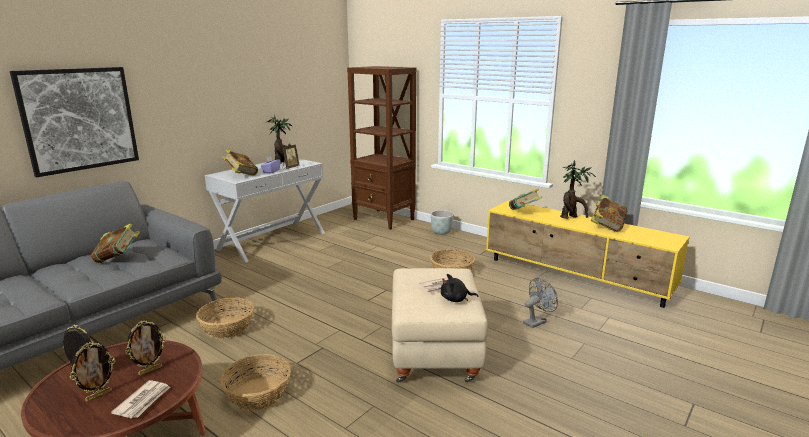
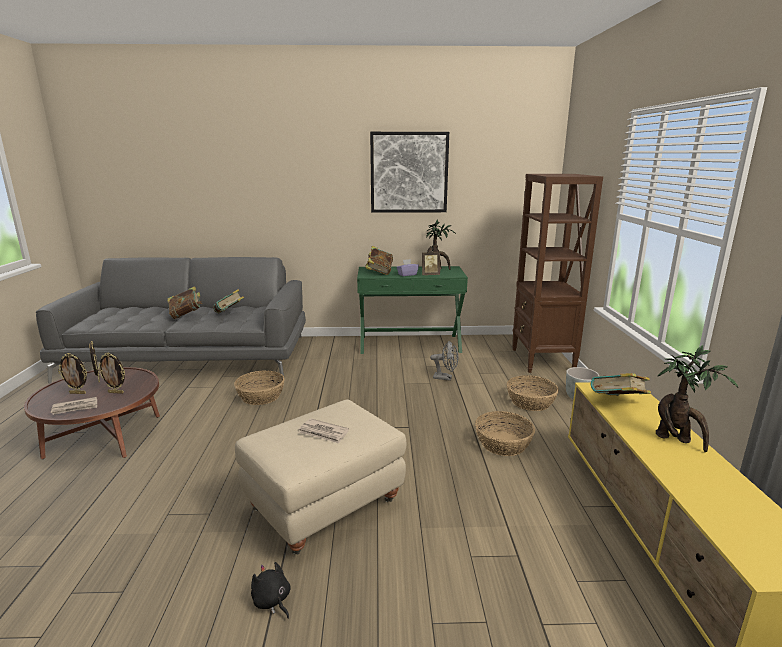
camera: 50 degrees right, 0 degrees up
(79, 119) = (260, 204): picture -> picture (409, 172)
(258, 393) = (186, 452): basket -> basket (531, 402)
(272, 241) = (410, 344): white console table -> green console table
(456, 299) = (305, 451): black plush toy -> black plush toy (272, 601)
(537, 321) = (483, 553): grey fan -> grey fan (445, 378)
(607, 227) = (708, 480): book -> book (186, 315)

